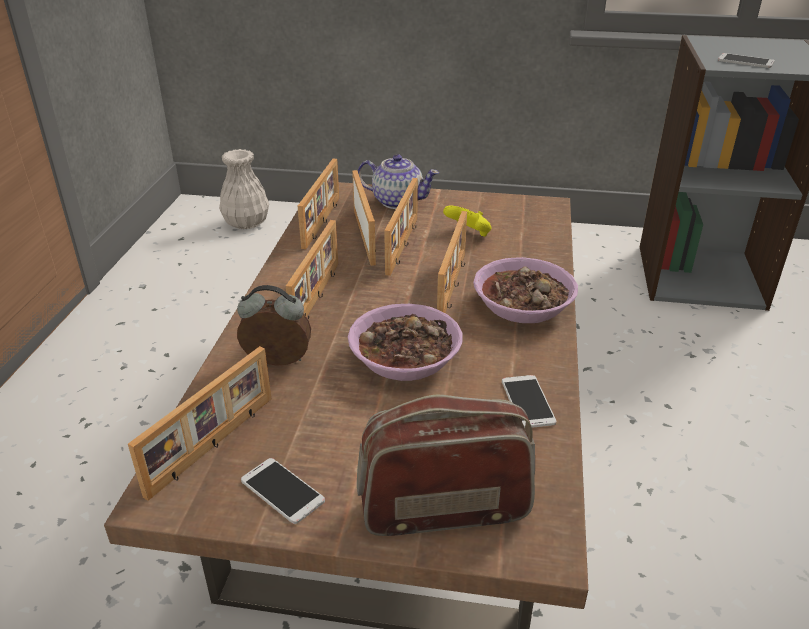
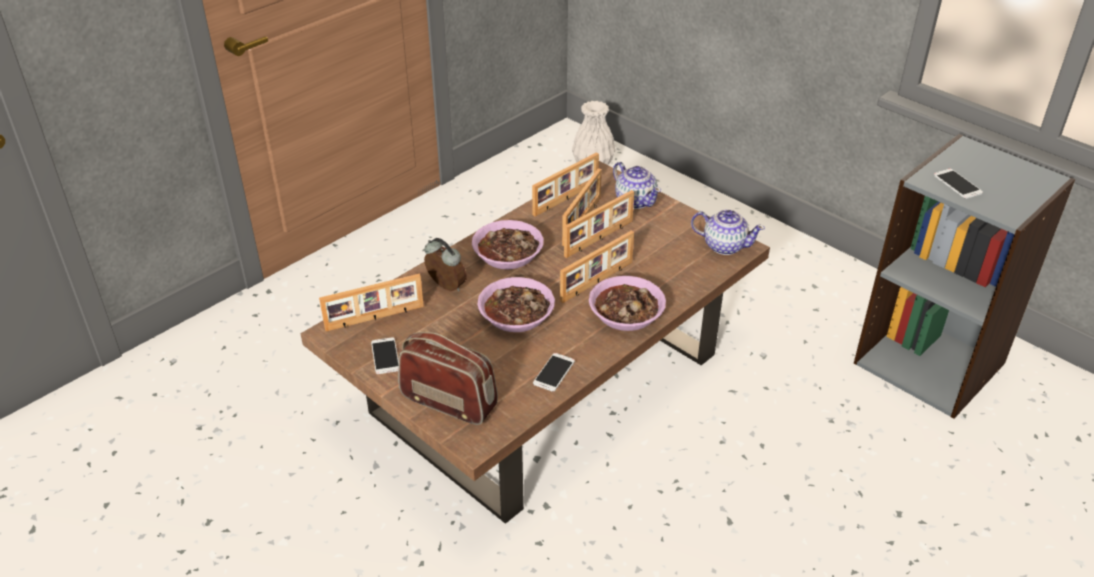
camera: 35 degrees right, 5 degrees up
(318, 296) = (508, 254): picture frame -> bowl
(469, 234) = (654, 248): yellow game controller -> none
(530, 210) = (724, 245): none -> teapot

